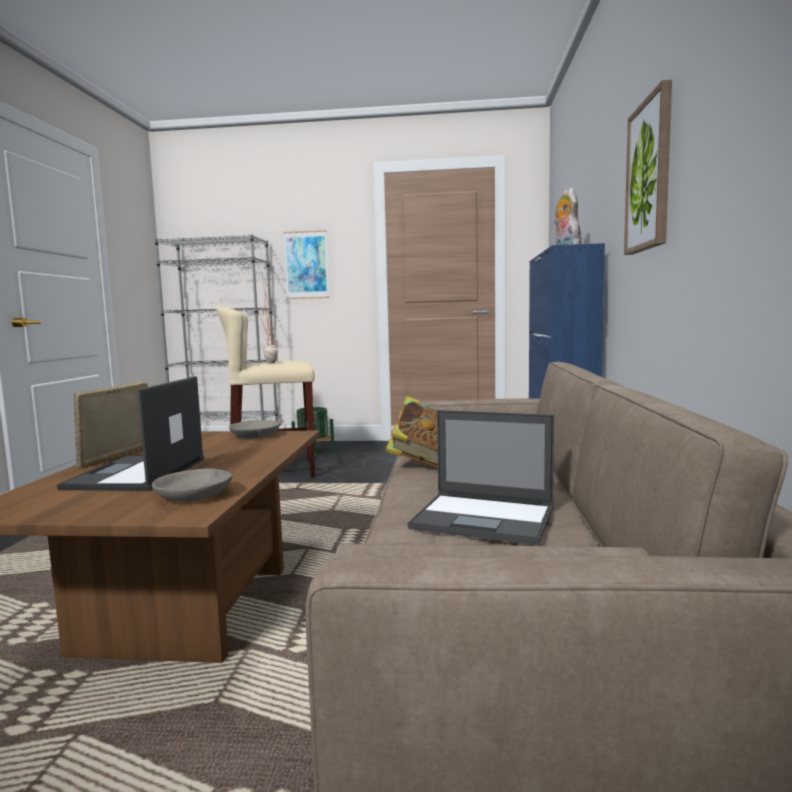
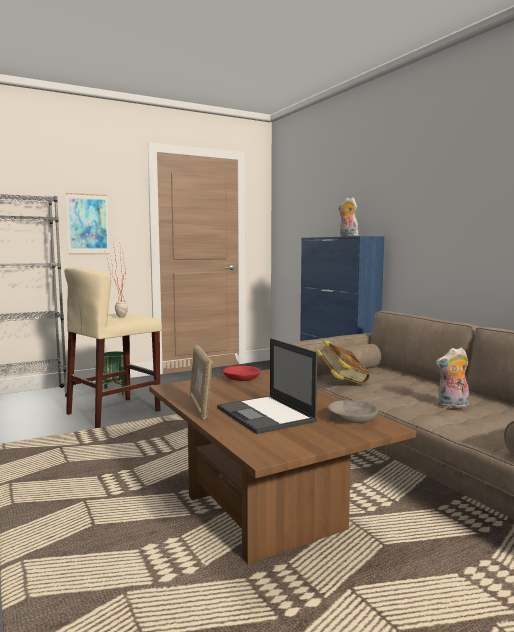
camera: 35 degrees left, 0 degrees up
(254, 436) = (241, 379): grey bowl -> red bowl
(485, 519) = (452, 405): laptop -> plush toy
(650, 176) = (445, 209): picture -> none

